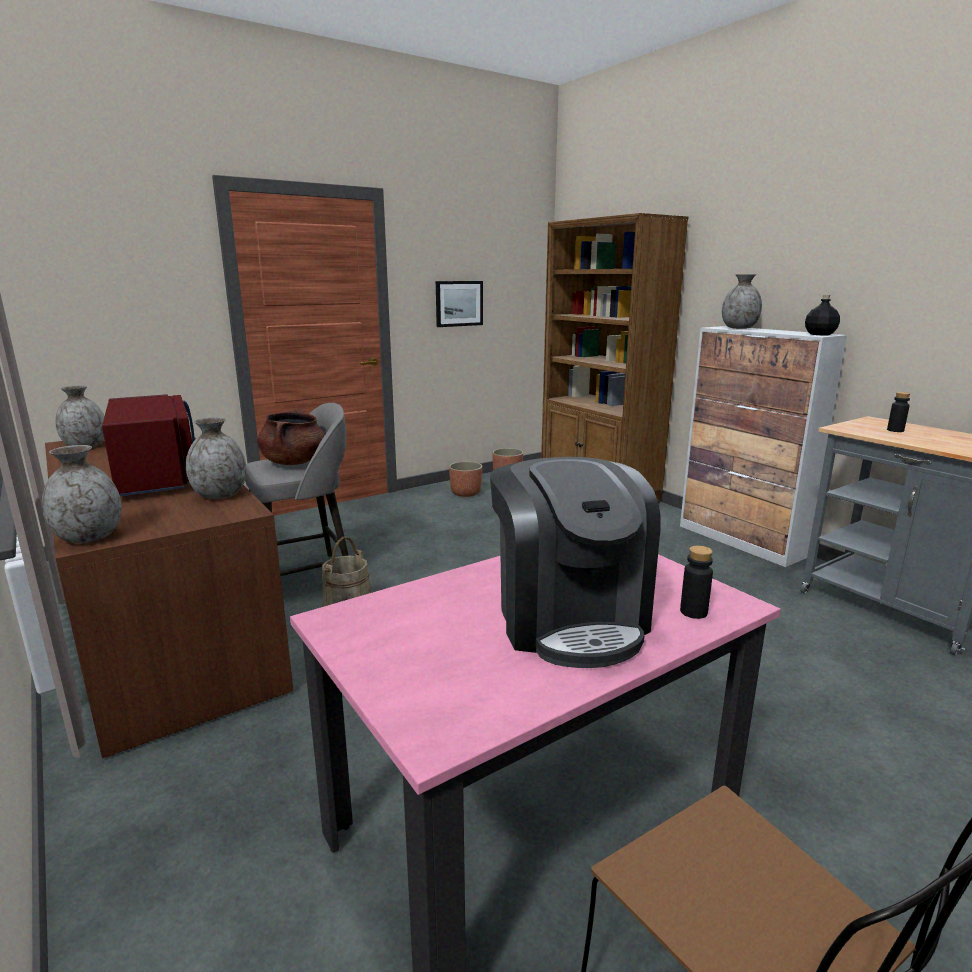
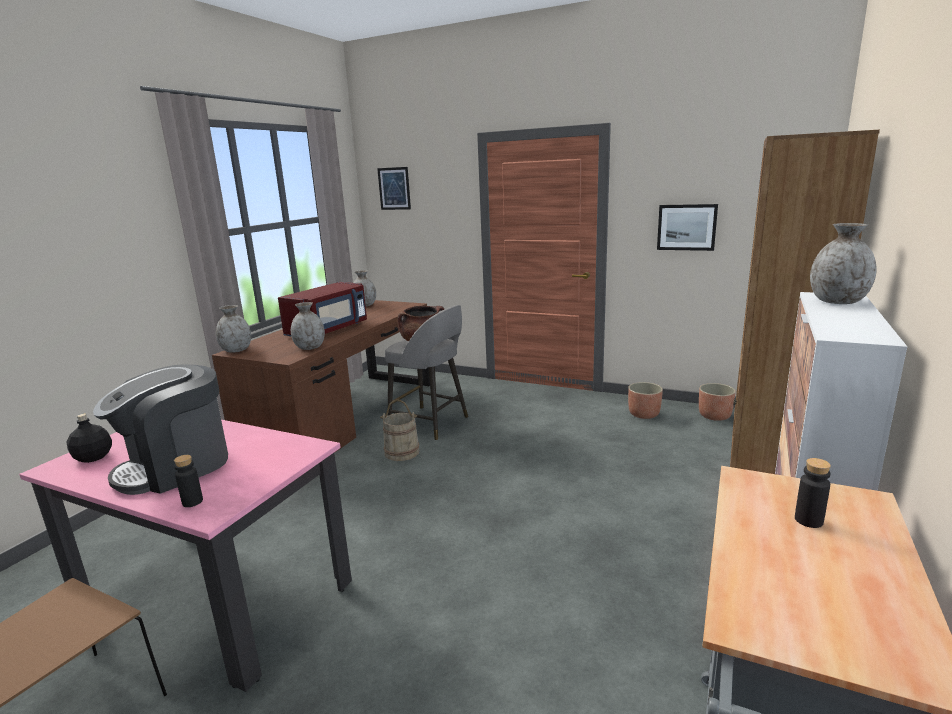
camera: 60 degrees right, 0 degrees up
(54, 248) = (394, 188): none -> picture
(820, 334) = (855, 335): black bottle -> black bottle (93, 457)

